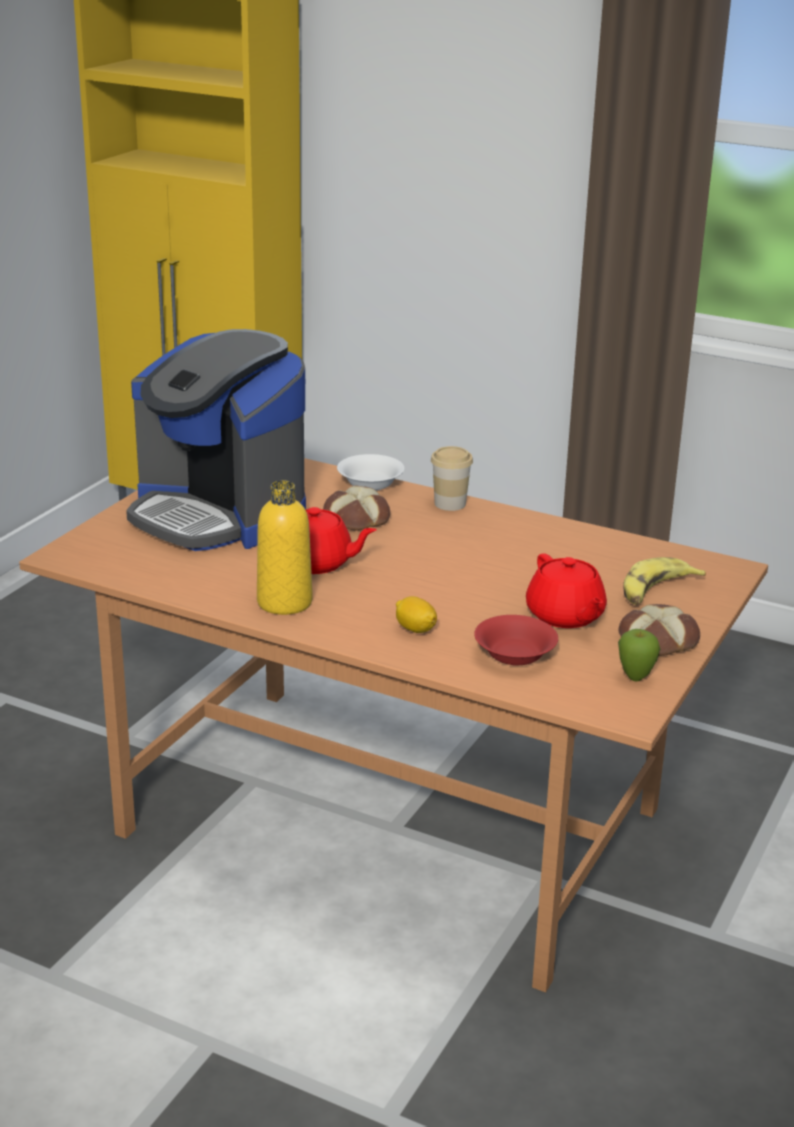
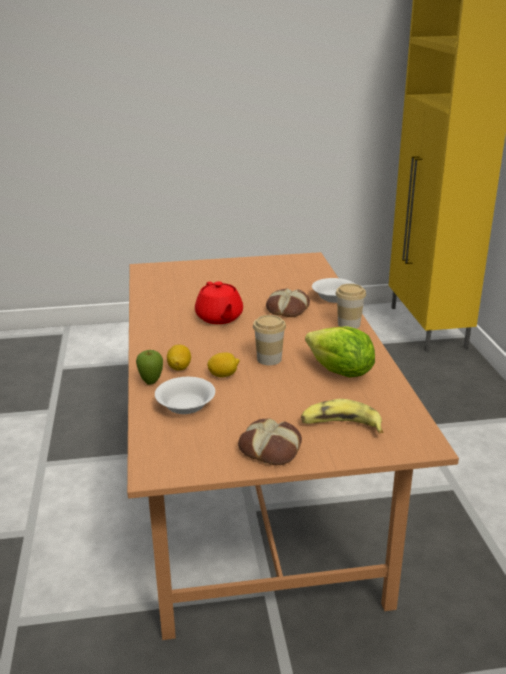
camera: 55 degrees right, 0 degrees up
(218, 514) = (236, 280): coffee machine -> none
(284, 602) = (165, 326): yellow bottle -> none
(469, 574) = (269, 359): none -> cup
(471, 611) = (223, 375): none -> lemon
(514, 655) = (186, 406): red bowl -> white bowl
(551, 550) = (340, 372): none -> lettuce
(565, 616) = (258, 405): red teapot -> none
(635, 677) = (207, 457): apple -> apple (151, 382)

